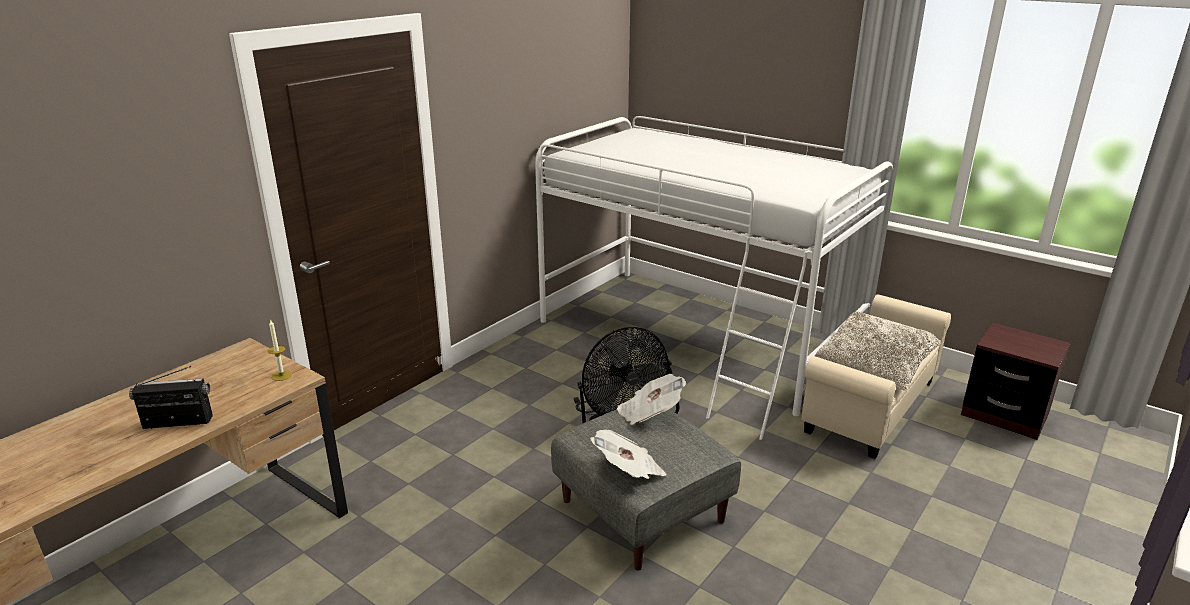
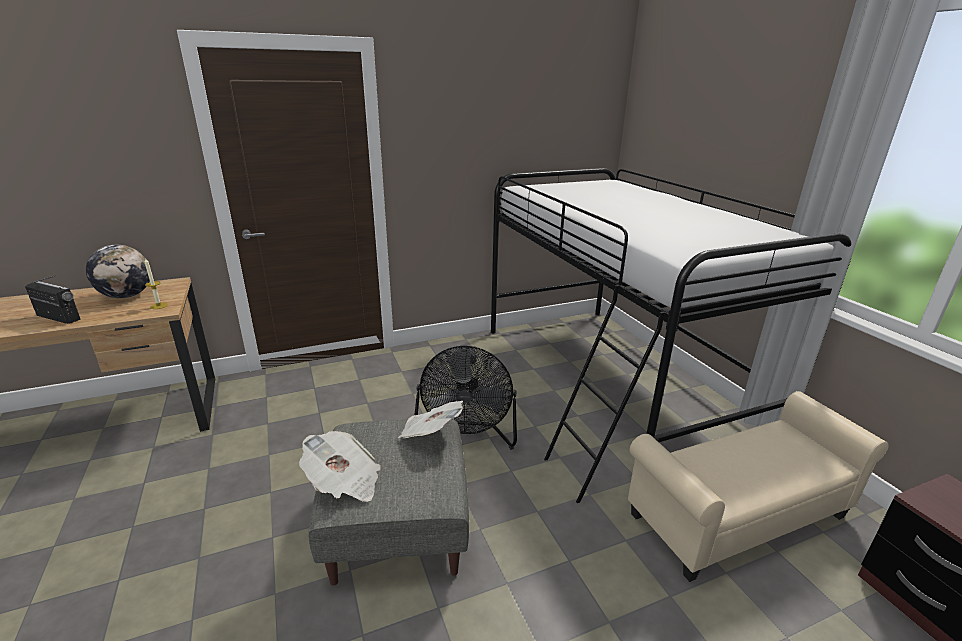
camera: 30 degrees right, 0 degrees up
(214, 377) = (127, 296): none -> globe
(699, 336) = (612, 381): white bed -> black bed
(874, 363) = (740, 468): beige pillow -> none

